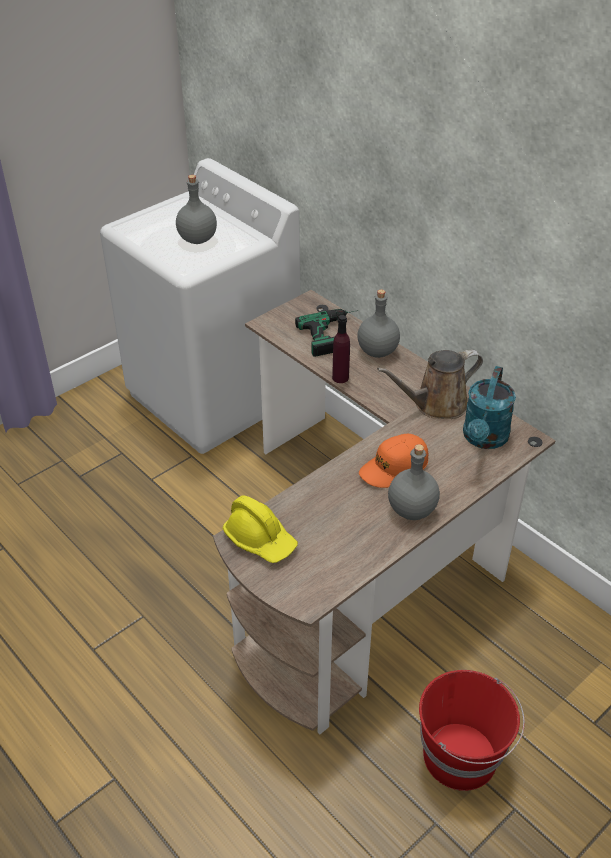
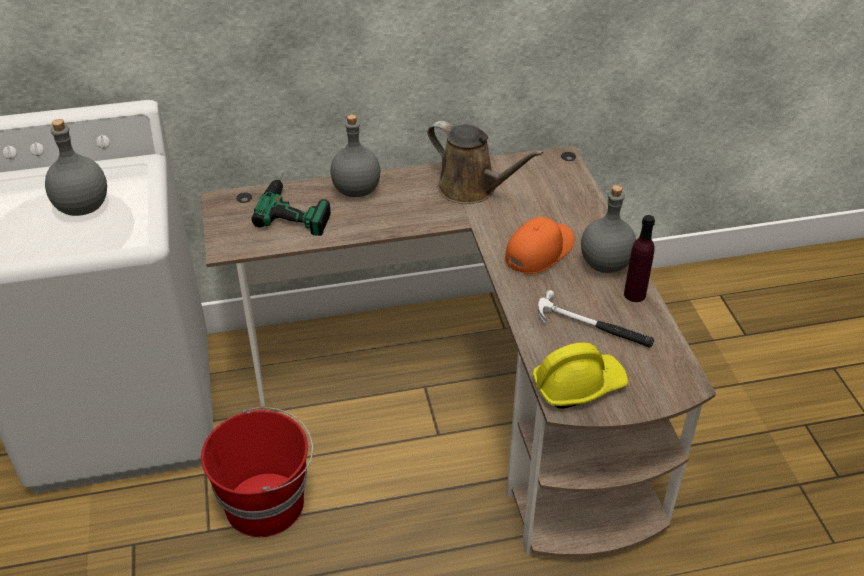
camera: 60 degrees left, 0 degrees up
(330, 527) = (593, 327): none -> hammer
(340, 378) = (374, 231): purple bottle -> purple bottle (634, 294)
(394, 467) = (539, 251): orange cap -> orange cap turned 135 degrees counterclockwise
(436, 405) = (472, 188): brown watering can -> brown watering can turned 60 degrees counterclockwise
(461, 756) = (740, 433): red bucket -> red bucket (266, 503)
(484, 439) = (543, 182): turquoise watering can -> none

